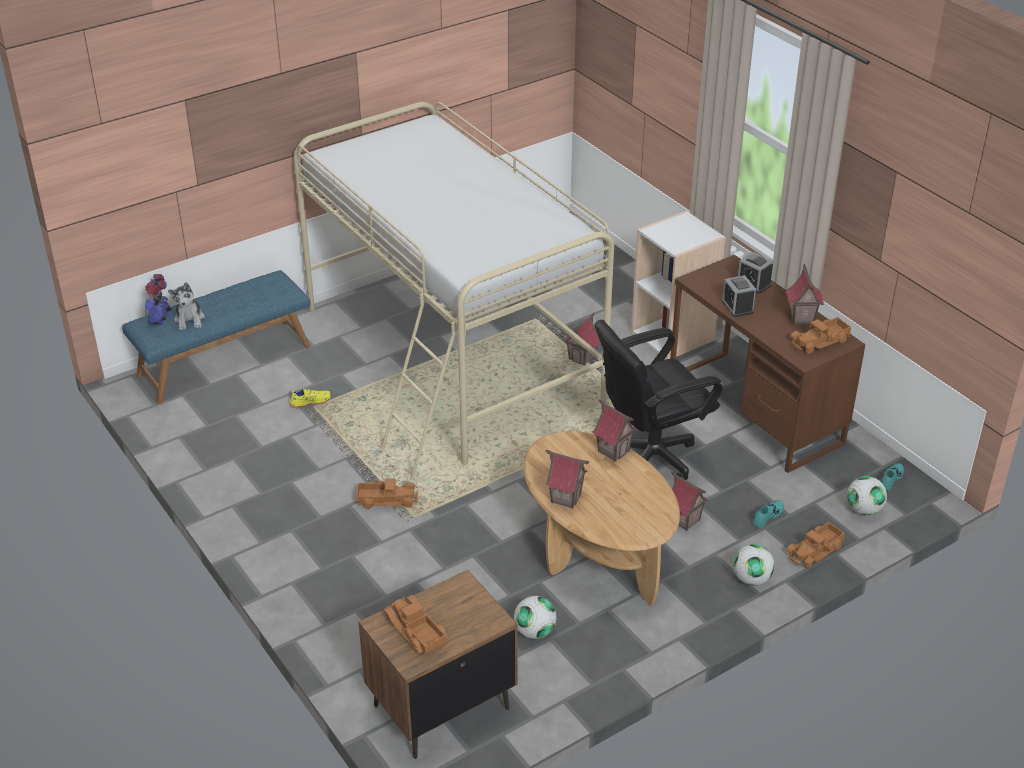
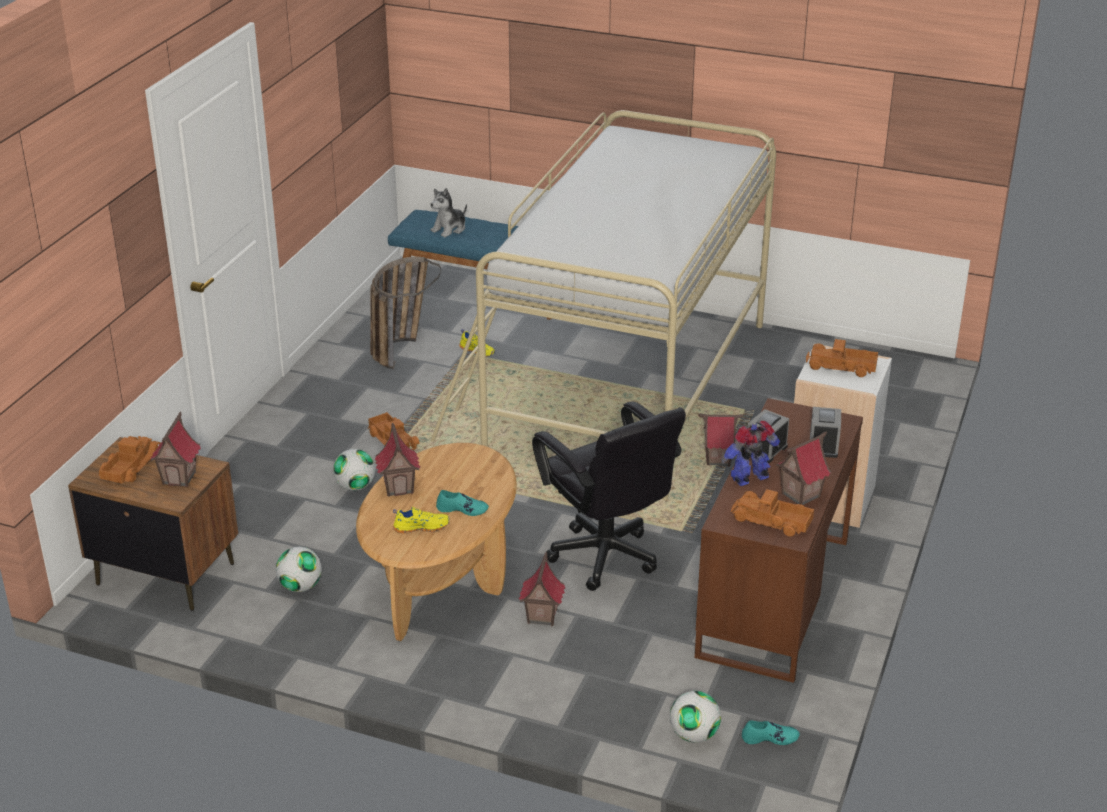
camera: 55 degrees right, 5 degrees down
(161, 318) = (436, 217): toy robot -> toy robot (751, 478)
(253, 438) = (401, 347): none -> basket
(613, 451) = (497, 488): toy house -> toy house (180, 478)
(629, 508) = (421, 527): none -> yellow shoe
(648, 460) = (608, 560): black office chair -> black office chair turned 150 degrees counterclockwise
(751, 579) = (498, 692): football -> football (355, 486)
(767, 516) = (607, 668): turquoise shoe -> turquoise shoe (462, 509)
(816, 551) = (587, 722): toy truck -> toy truck (841, 367)

